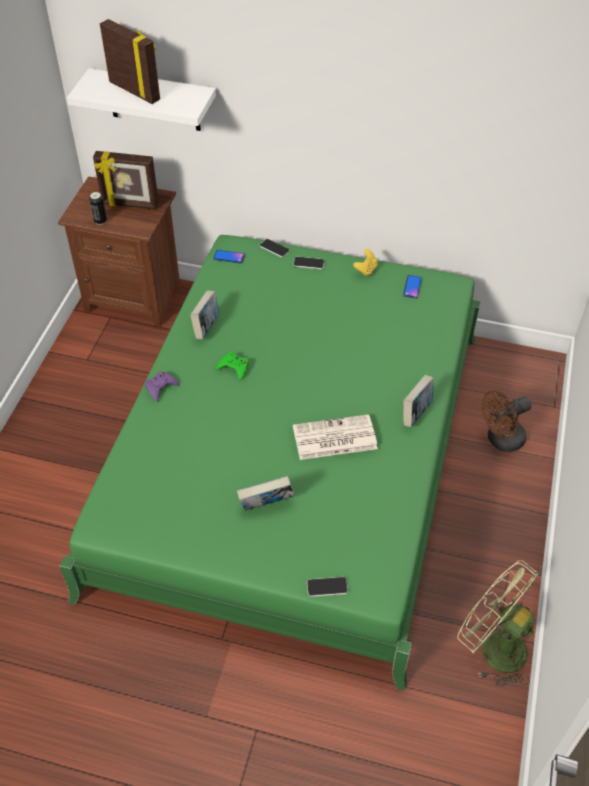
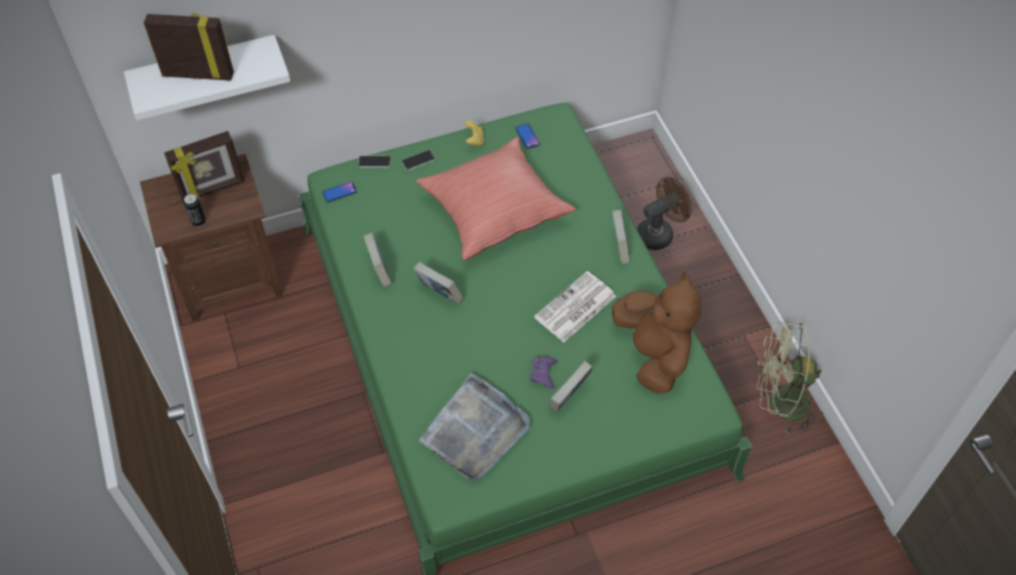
camera: 35 degrees left, 5 degrees up
(160, 387) = (389, 350): purple game controller -> purple game controller (543, 373)
(168, 485) = (475, 431): none -> grey tray
(234, 368) = (439, 294): green game controller -> book
(327, 587) = (671, 432): phone -> none
(333, 329) = (493, 211): none -> red pillow
(369, 514) = (653, 354): none -> brown plush toy
(500, 440) = (659, 233): brown fan -> brown fan turned 150 degrees counterclockwise

